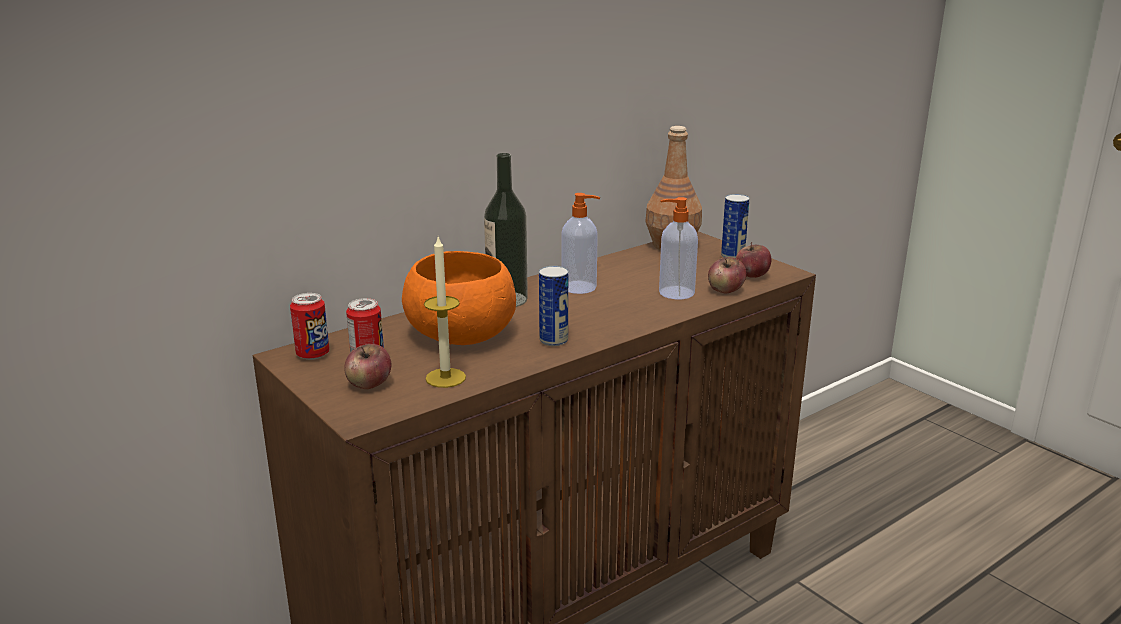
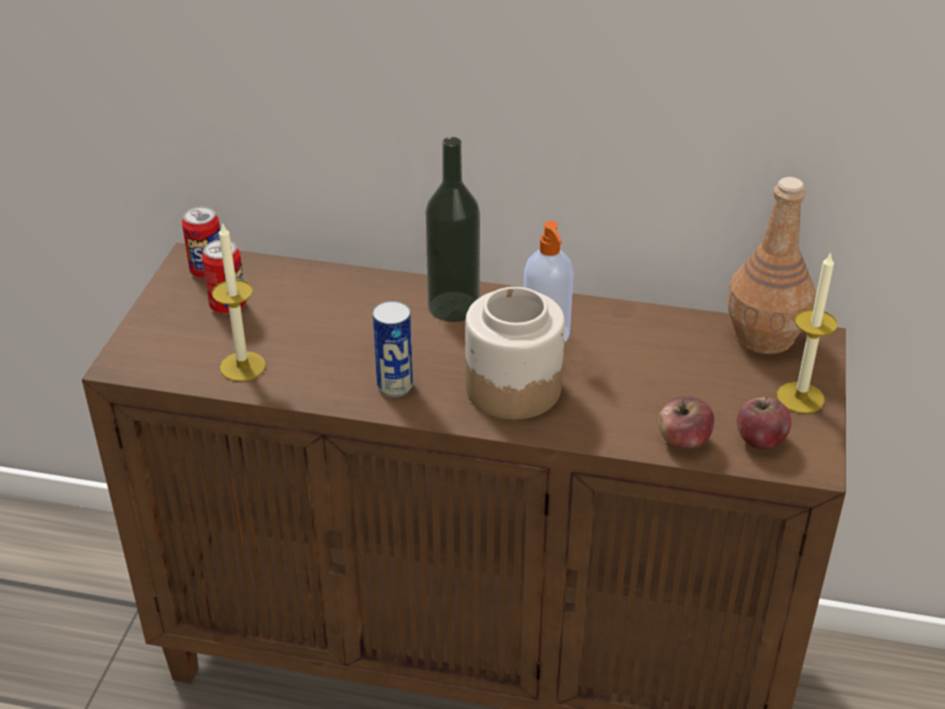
camera: 50 degrees right, 15 degrees up
(369, 384) = (186, 333): apple -> none
(462, 334) = (342, 324): orange bowl -> none
(612, 311) = (513, 388): none -> jar
(675, 293) = (622, 406): soap dispenser -> none
(732, 256) = (800, 397): can -> candle

